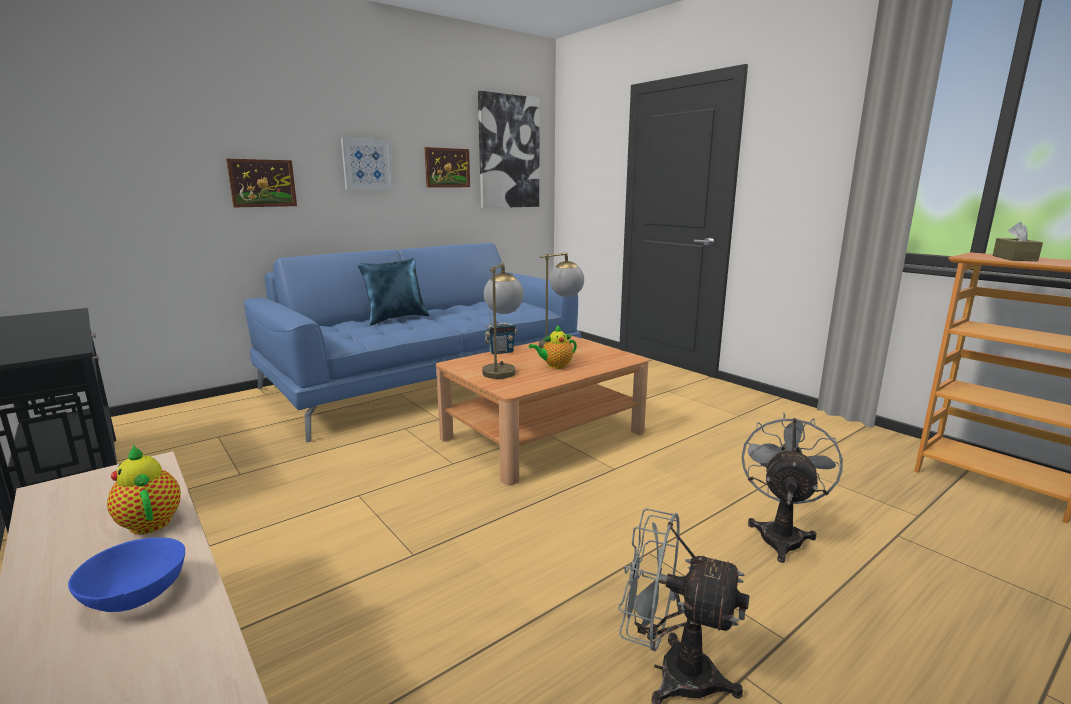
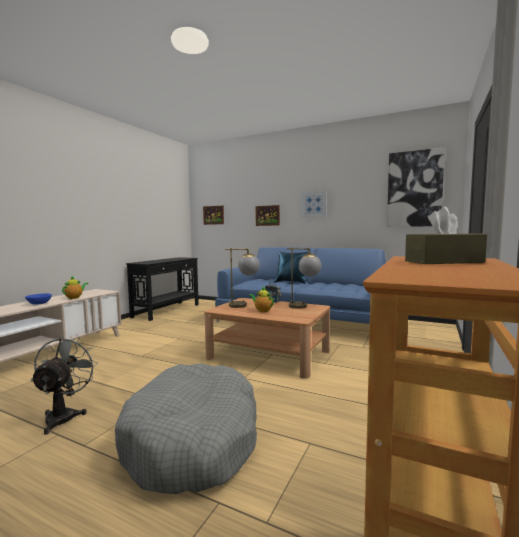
camera: 65 degrees right, 10 degrees down
(447, 168) = (363, 203): picture -> picture (213, 215)
(781, 534) = (193, 440): grey fan -> grey dog bed

